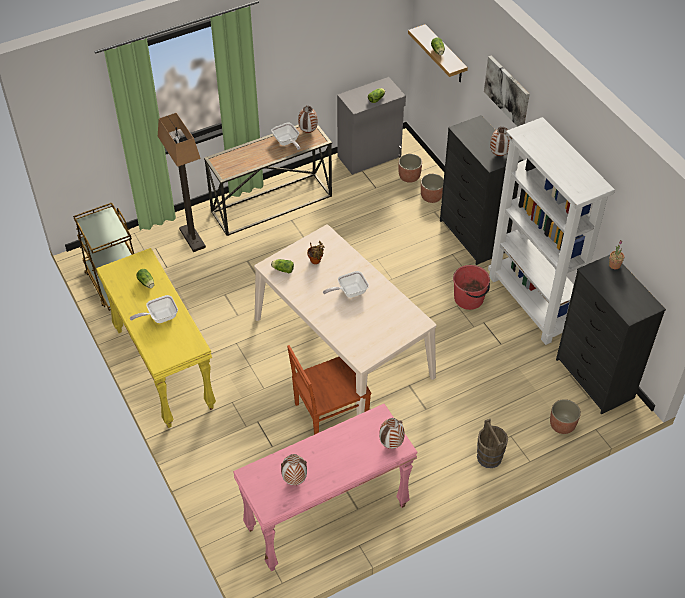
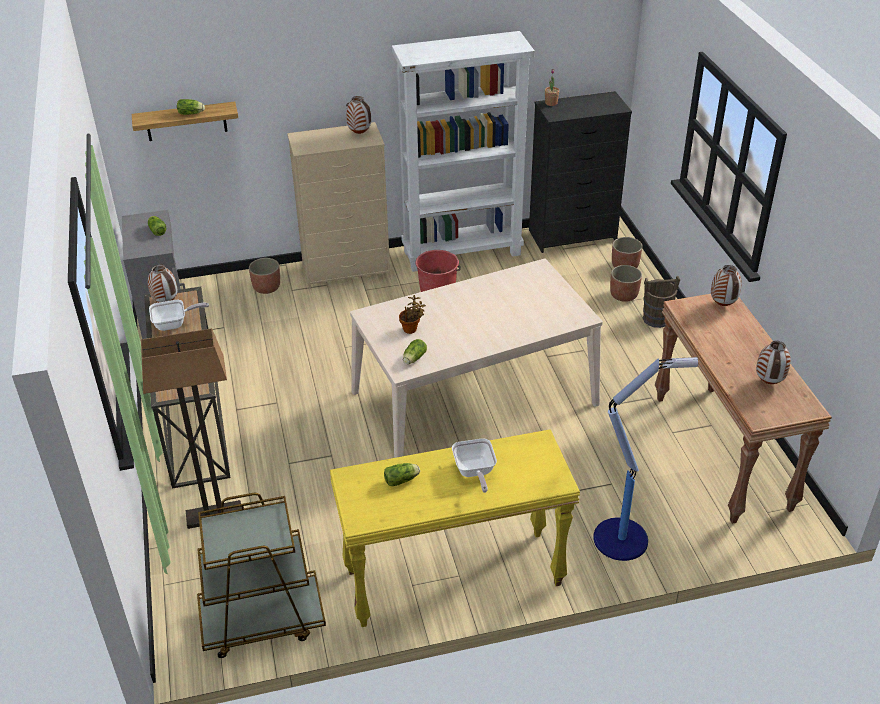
camera: 75 degrees left, 10 degrees down
(218, 459) = (623, 538): none -> floor lamp
(327, 518) = (722, 452): pink console table -> brown console table
(329, 413) = (571, 426): brown chair -> none
(349, 292) = (473, 311): frying pan -> none
(409, 176) = (222, 298): planter -> planter (623, 295)
(473, 236) = (347, 270): black dresser -> beige dresser
(507, 92) = (316, 71): picture -> none

